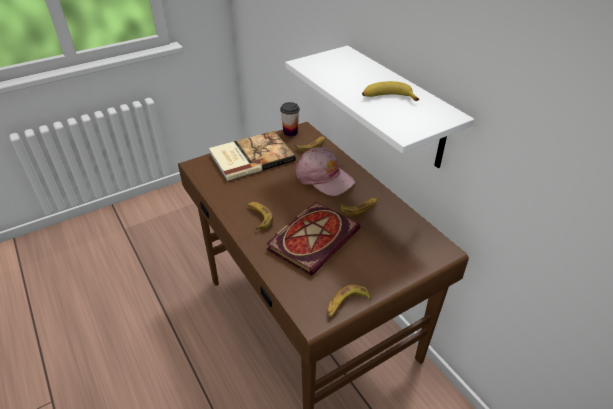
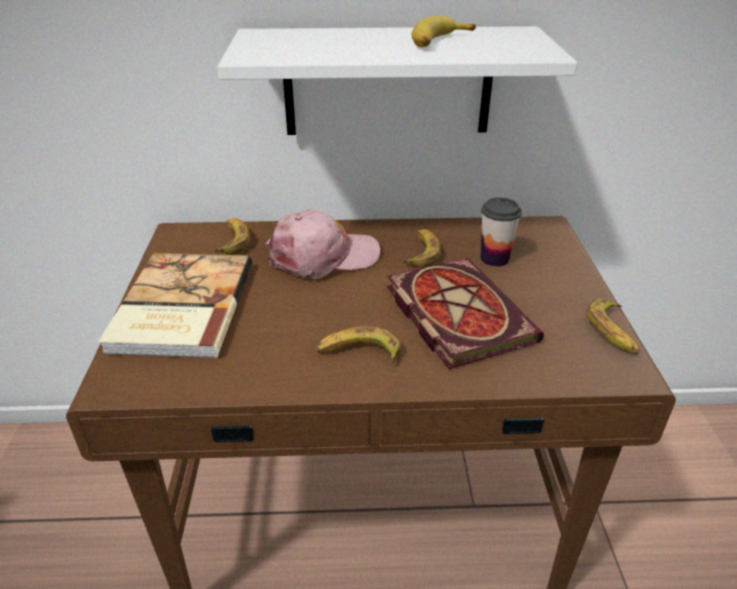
camera: 60 degrees left, 5 degrees down
(290, 132) = (168, 246): cup -> cup (494, 258)

